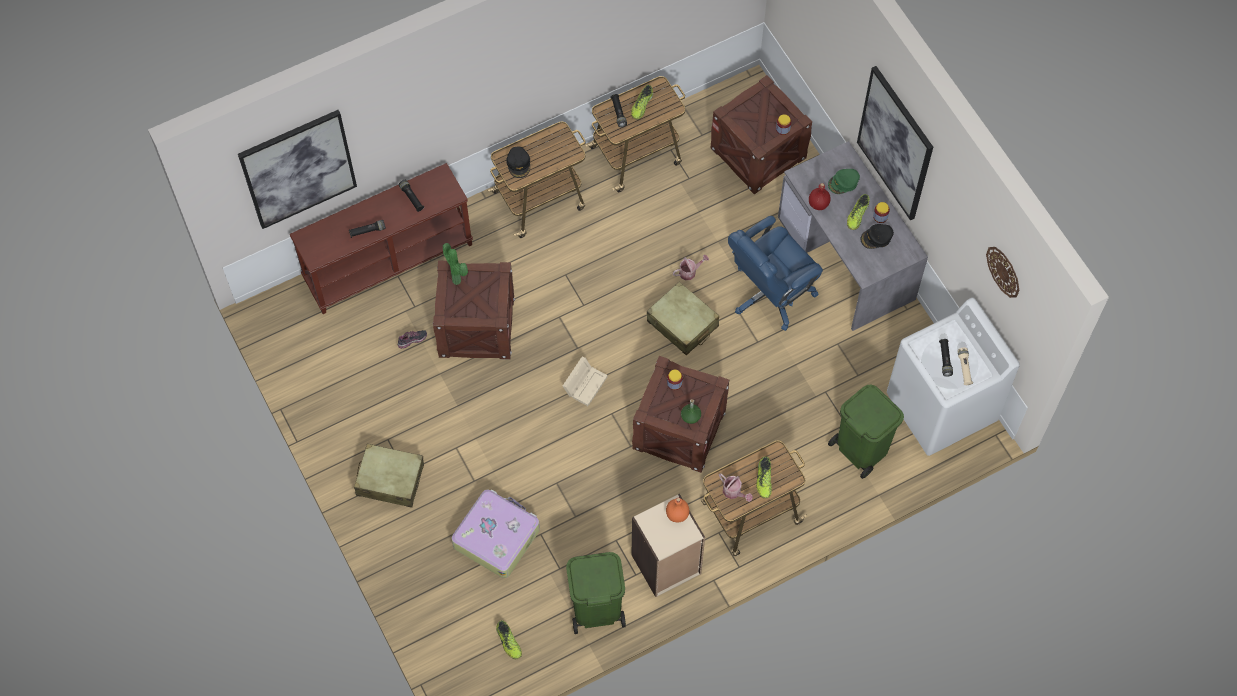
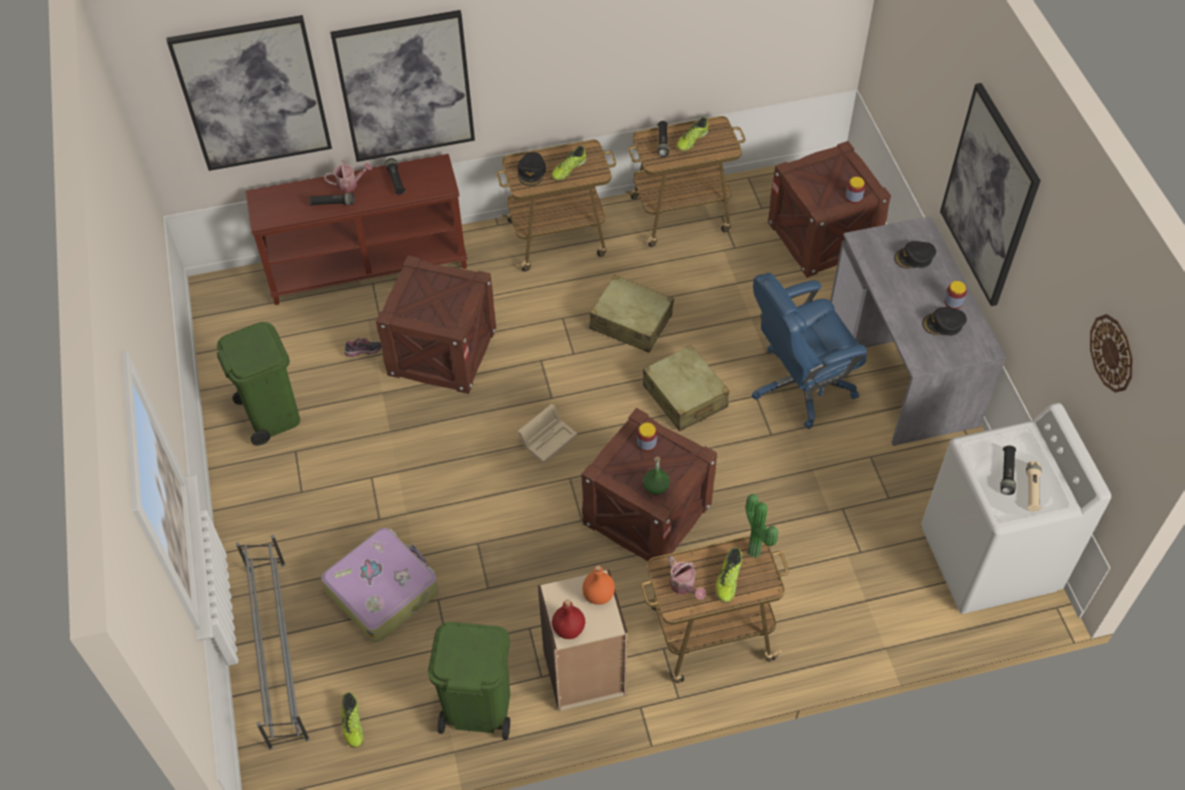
camera: 15 degrees right, 10 degrees down
(390, 480) = (280, 496): beige suitcase -> beige suitcase (631, 322)
(413, 129) = (405, 86): none -> picture
(433, 602) = (278, 651): none -> grey shoe rack
(458, 280) = (423, 280): potted plant -> potted plant (756, 551)
(689, 272) = (709, 343): watering can -> watering can (350, 184)
(818, 203) = (878, 274): red bottle -> red bottle (569, 628)
(843, 183) = (914, 258): green cap -> black cap
(857, 215) = (924, 295): shoe -> shoe (568, 169)
(861, 448) = (873, 585): green trash can -> green trash can (271, 414)

